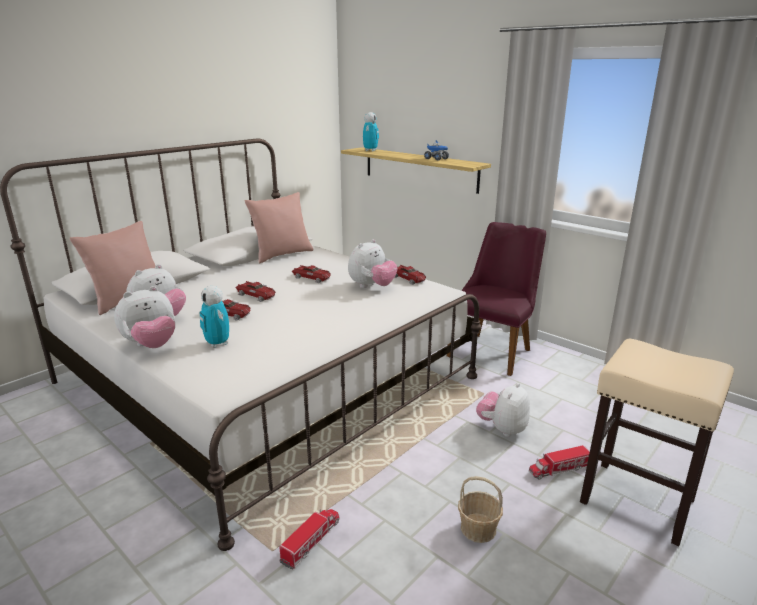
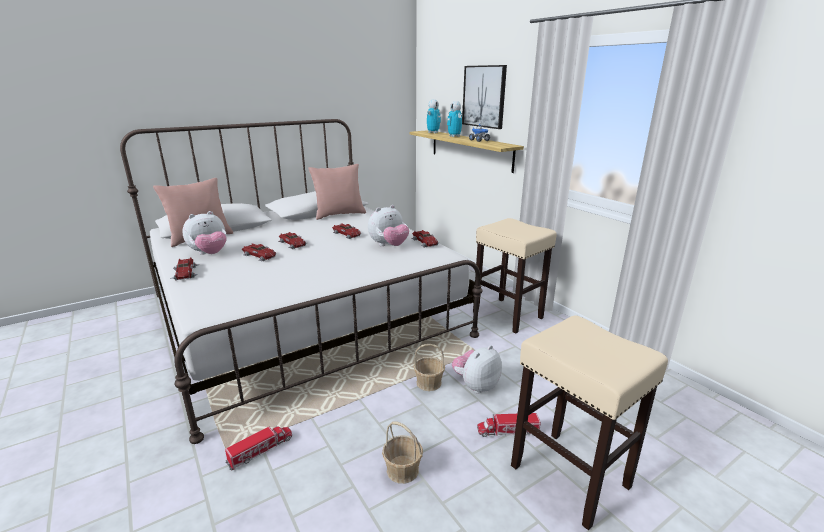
camera: 15 degrees right, 0 degrees up
(151, 345) = (186, 273): plush toy -> toy car
(217, 344) = (232, 277): toy robot -> toy robot (454, 136)
(437, 109) = (484, 96): none -> picture
(453, 434) = (429, 383): none -> basket
(494, 350) = (508, 315): purple chair -> beige stool

